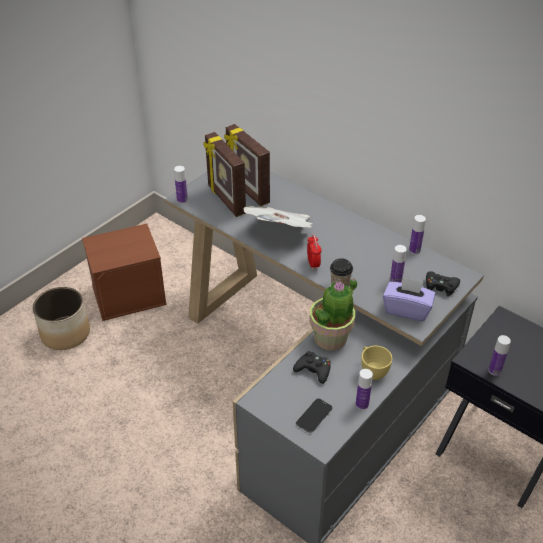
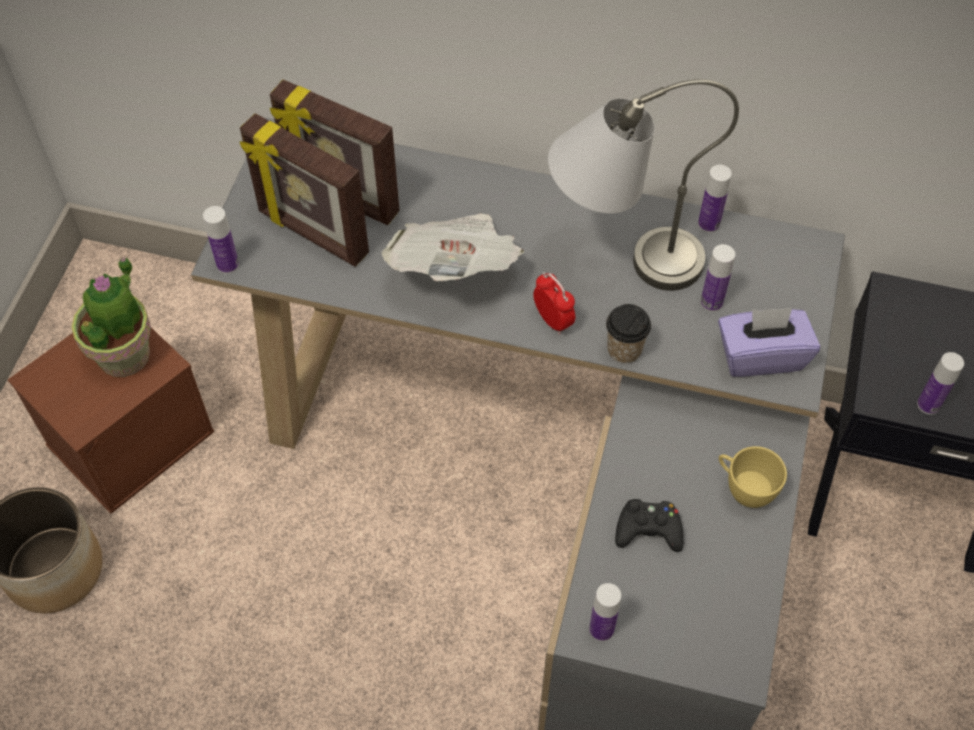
camera: 25 degrees left, 15 degrees up
(314, 416) = (698, 621): phone -> none
(331, 338) = (643, 451): potted plant -> potted plant (125, 354)
(360, 251) = (619, 260): none -> grey table lamp
(362, 404) = (762, 563): bottle -> bottle (601, 629)
(440, 286) = (790, 285): black game controller -> none

